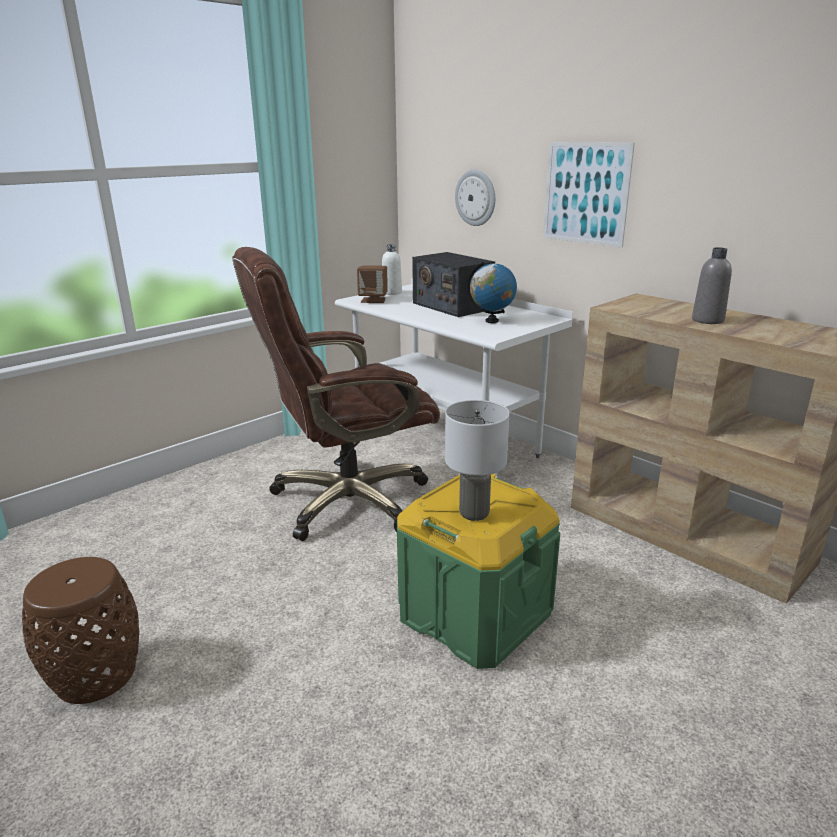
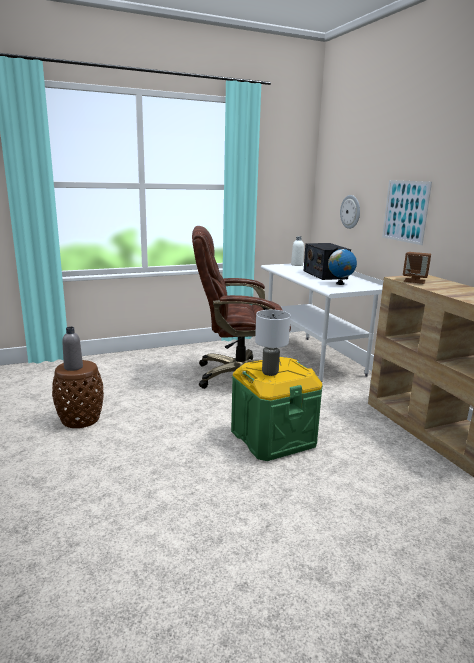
camera: 20 degrees right, 5 degrees down
(373, 300) = (282, 267): brown speaker -> brown speaker (415, 281)
(707, 320) = (448, 289): grey bottle -> grey bottle (73, 367)

